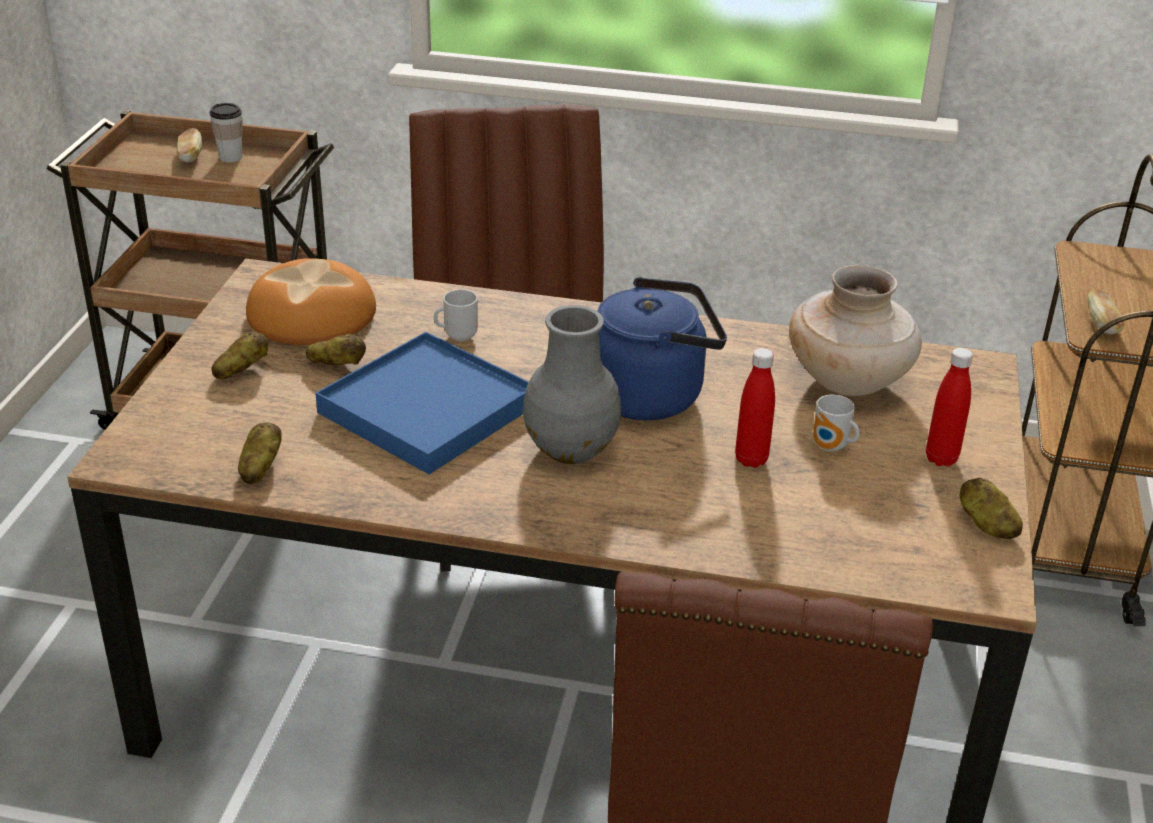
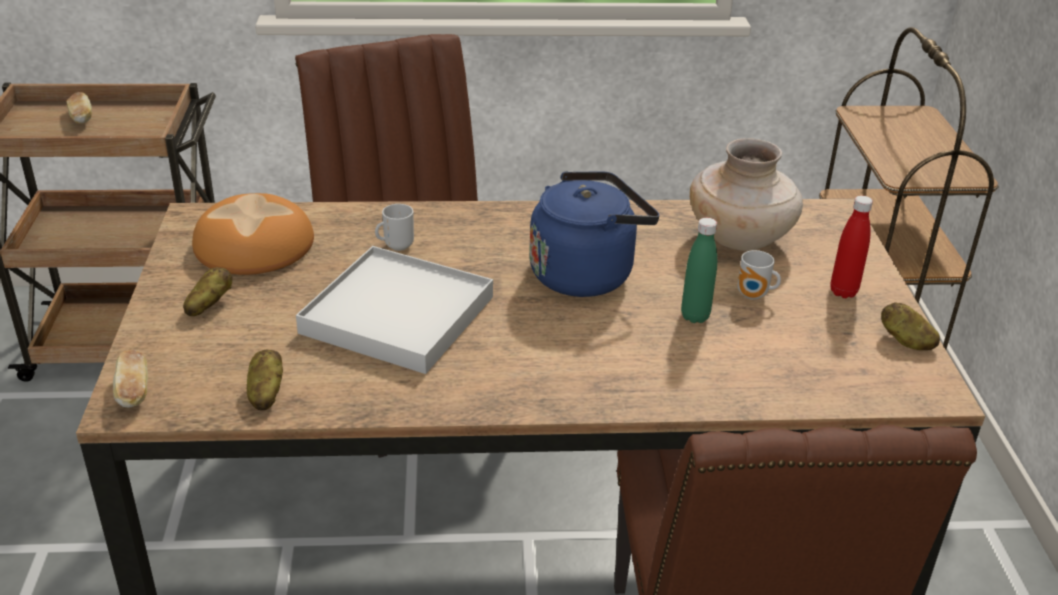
camera: 15 degrees left, 0 degrees up
(231, 157) = (120, 115): cup -> none
(337, 365) = (298, 287): potato -> none
(428, 409) = (398, 315): blue tray -> white tray
(570, 449) = (539, 331): grey vase -> none
(751, 459) = (695, 316): red bottle -> green bottle
(1102, 324) = (902, 167): bread -> bread (134, 391)

